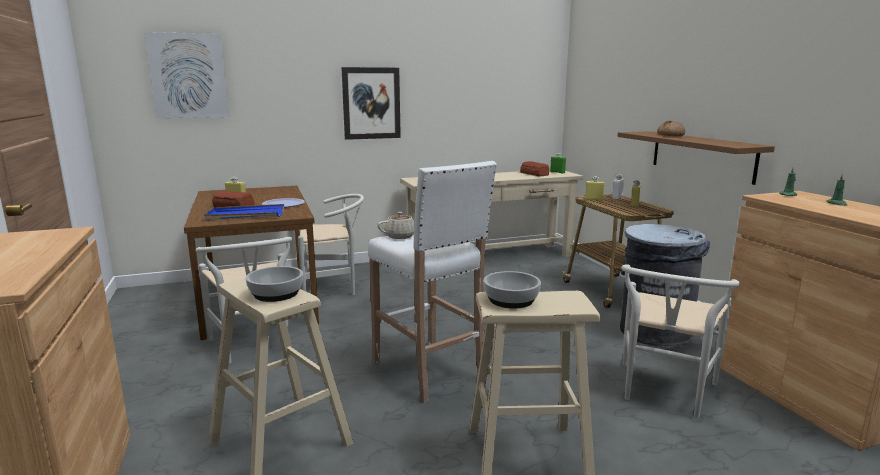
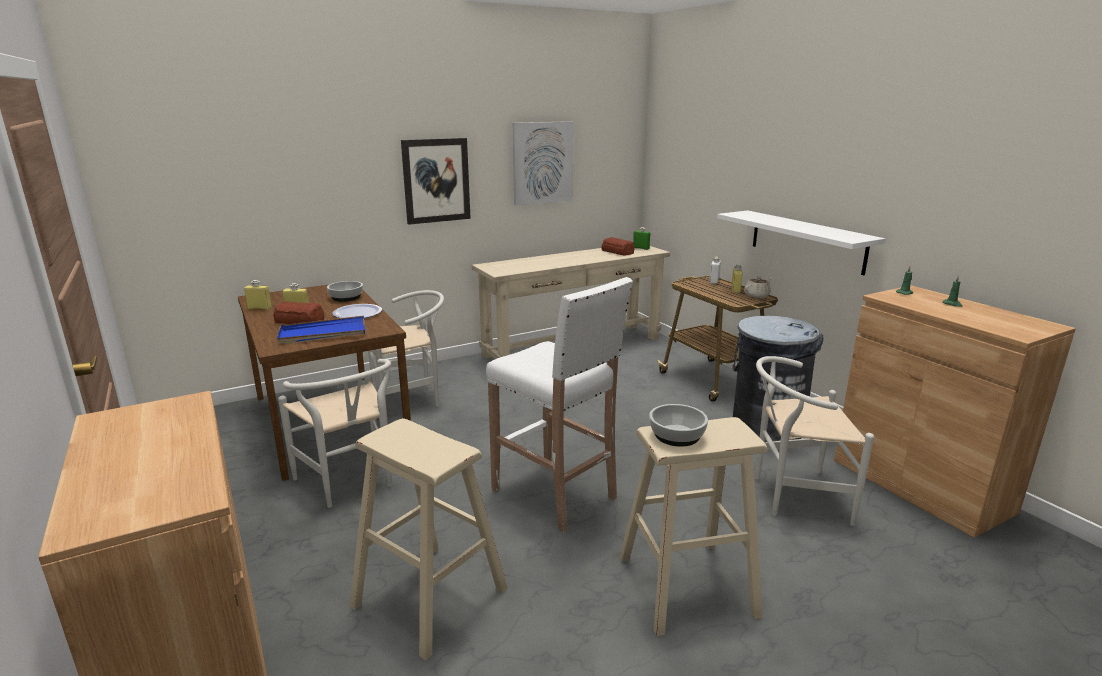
camera: 10 degrees left, 5 degrees up
(188, 76) = (218, 159): picture -> picture (542, 163)
(276, 293) = (430, 448): bowl -> bowl (346, 297)
(401, 236) = (522, 356): beige teapot -> beige teapot (757, 296)
(593, 200) = (692, 285): yellow bottle -> yellow bottle (259, 308)
(663, 393) = (792, 495): white chair -> white chair turned 75 degrees clockwise
(670, 135) = (774, 219): bread -> none
(701, 155) = (806, 241): brown shelf -> white shelf

